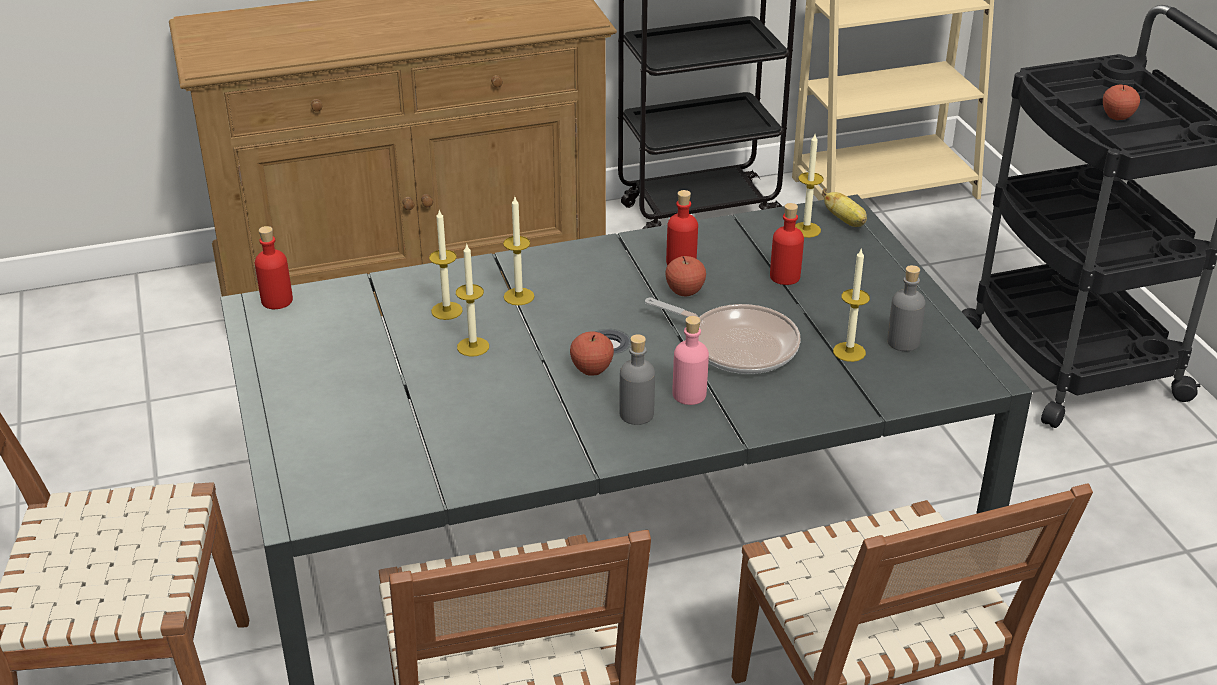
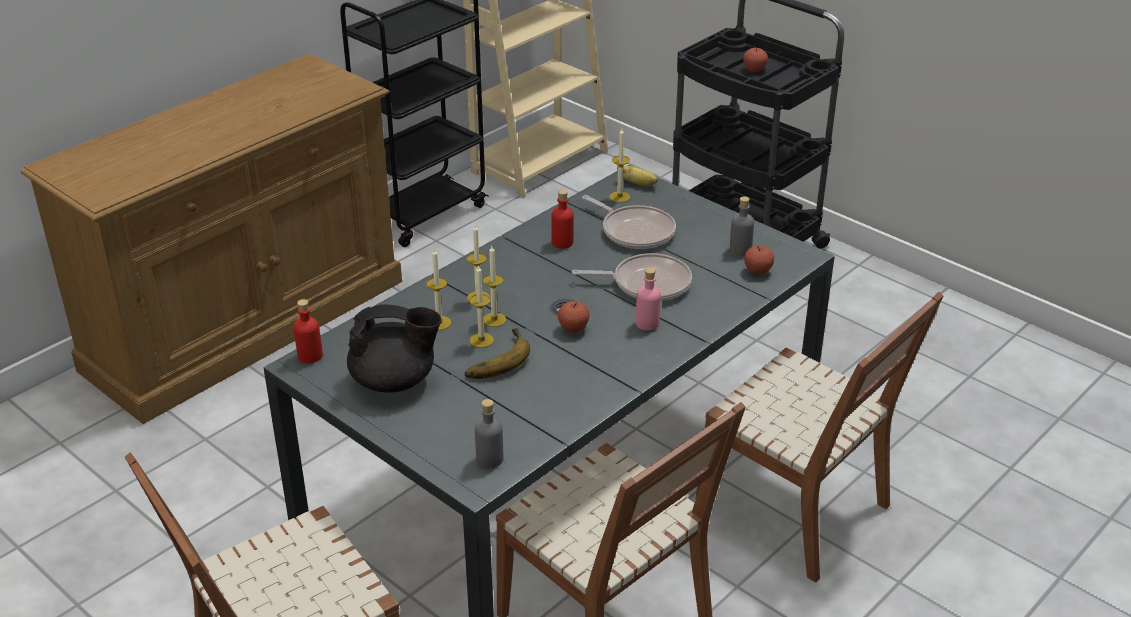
camera: 30 degrees left, 0 degrees up
(333, 359) = (395, 381): none -> black teapot
(465, 374) = (494, 359): none -> banana
(636, 414) = (627, 346): grey bottle -> grey bottle (489, 459)
(685, 291) = (582, 260): apple -> apple (757, 271)
(785, 276) = (635, 231): red bottle -> frying pan
(849, 352) = (715, 266): candle -> candle (494, 320)

